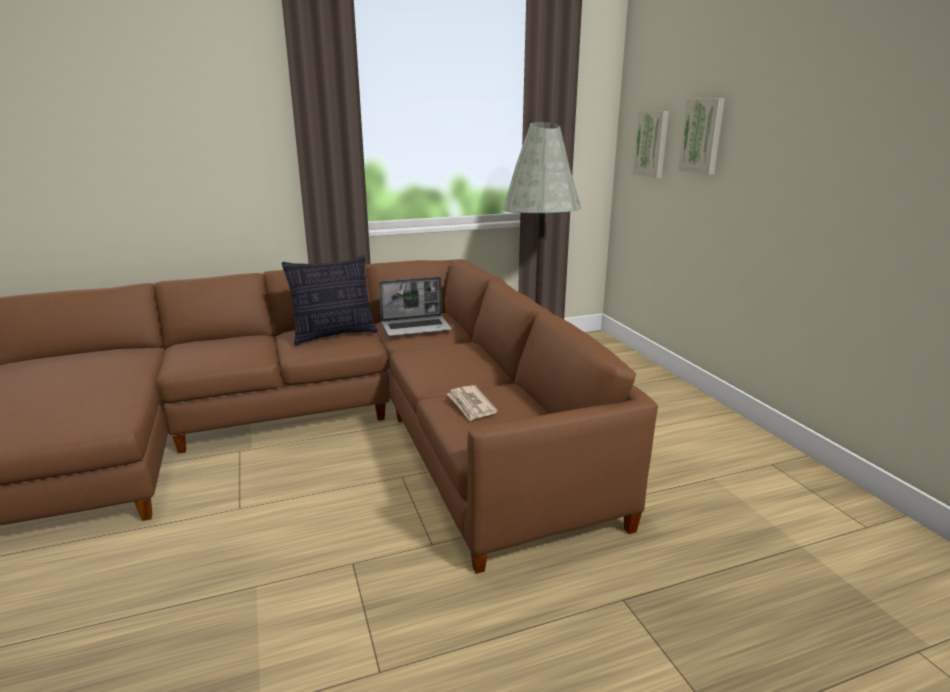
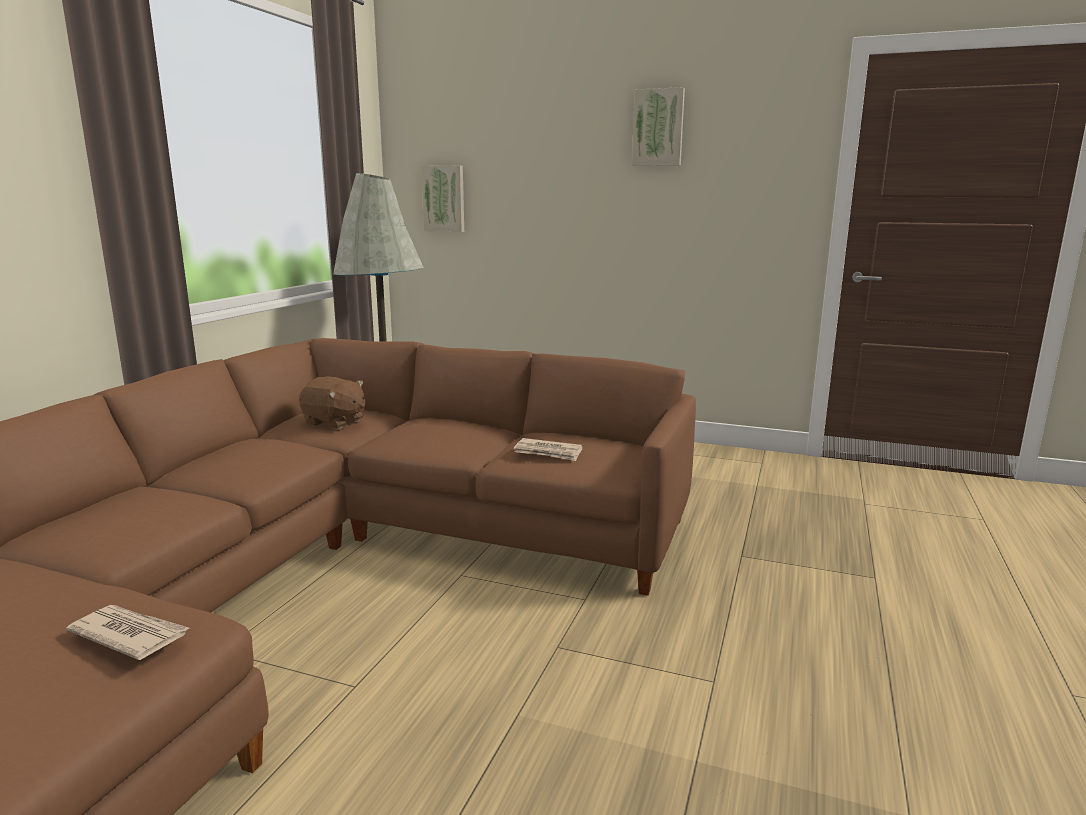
camera: 50 degrees left, 5 degrees down
(88, 412) = (129, 634): none -> newspaper
(334, 335) = (257, 455): pillow -> none
(416, 327) = (335, 422): laptop -> brown plush toy
(703, 136) = (513, 188): picture -> picture (658, 128)

